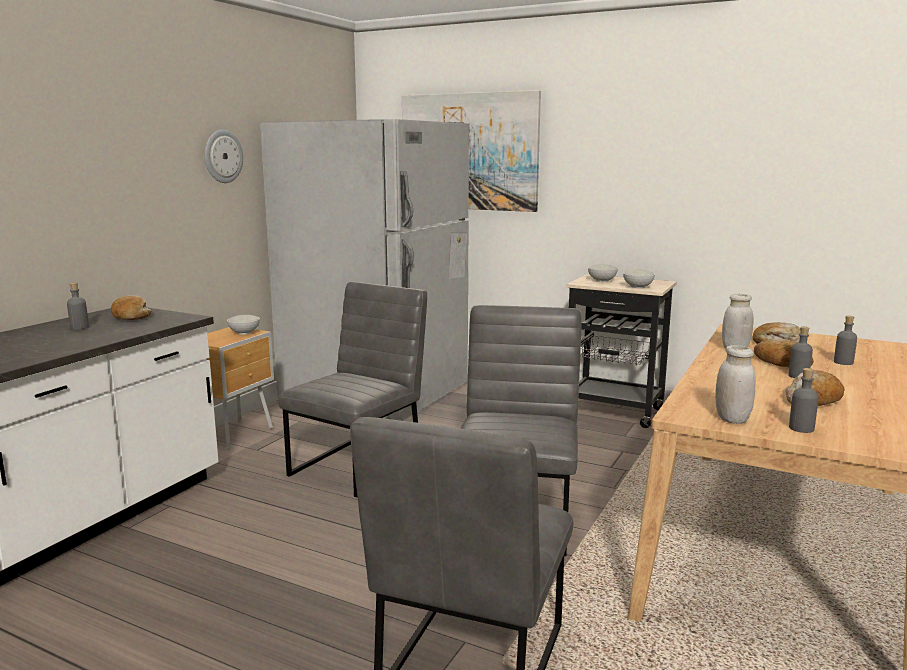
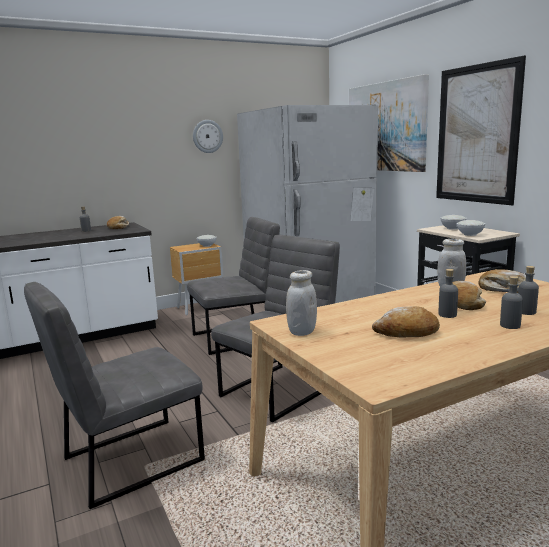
camera: 35 degrees right, 0 degrees up
(613, 169) = (476, 134): none -> picture
(801, 428) = (335, 348): grey bottle -> grey bottle (510, 325)

